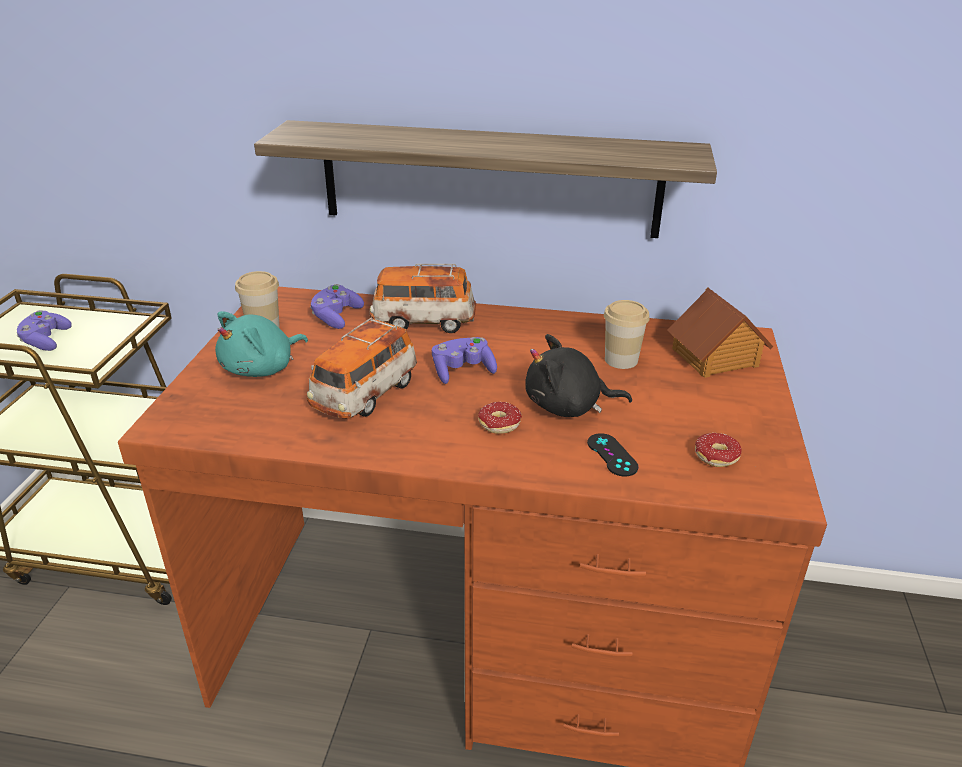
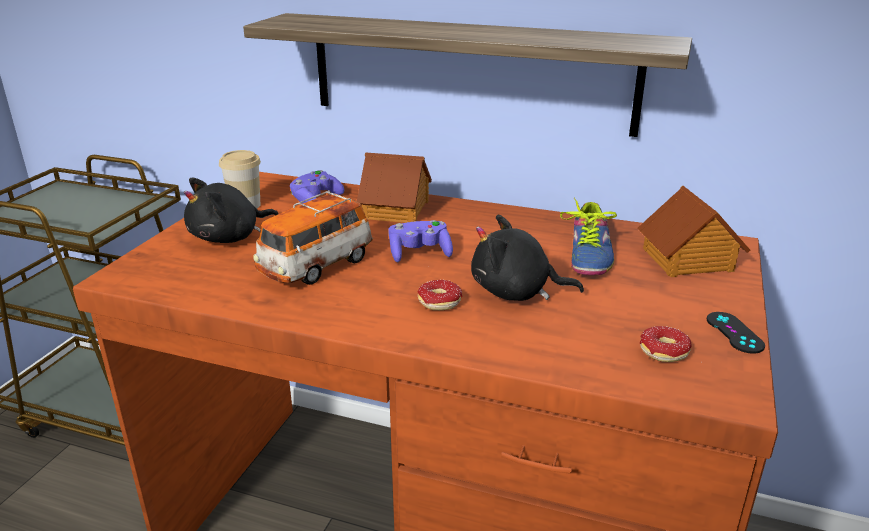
camera: 10 degrees right, 5 degrees down
(46, 341) = (65, 210): purple game controller -> none
(262, 368) = (229, 237): turquoise plush toy -> black plush toy
(423, 322) = (396, 209): toy car -> toy house
(612, 455) = (548, 340): black game controller -> black game controller (734, 332)
(621, 360) = (585, 255): cup -> shoe

